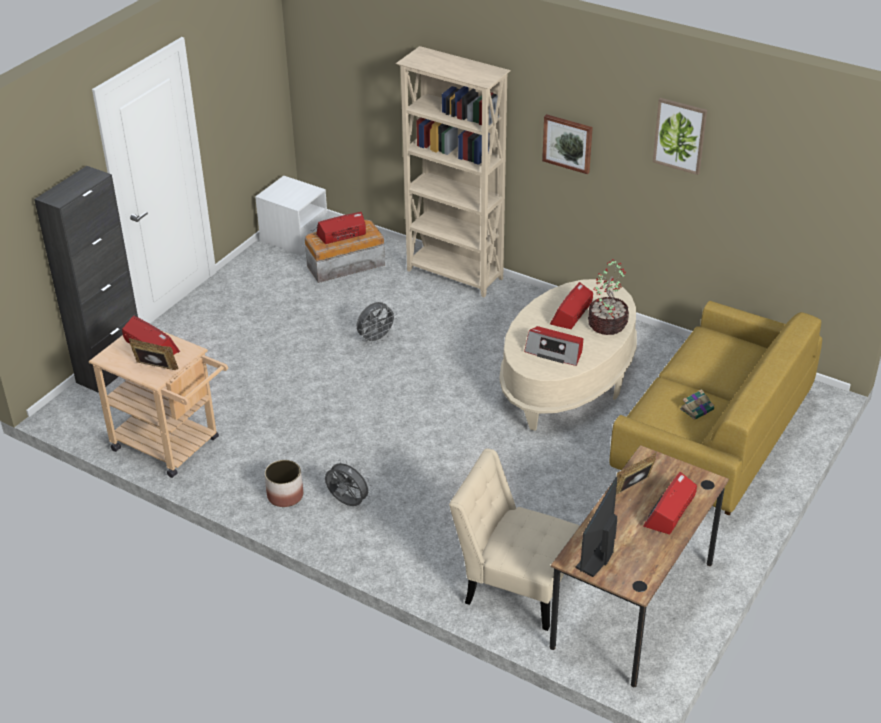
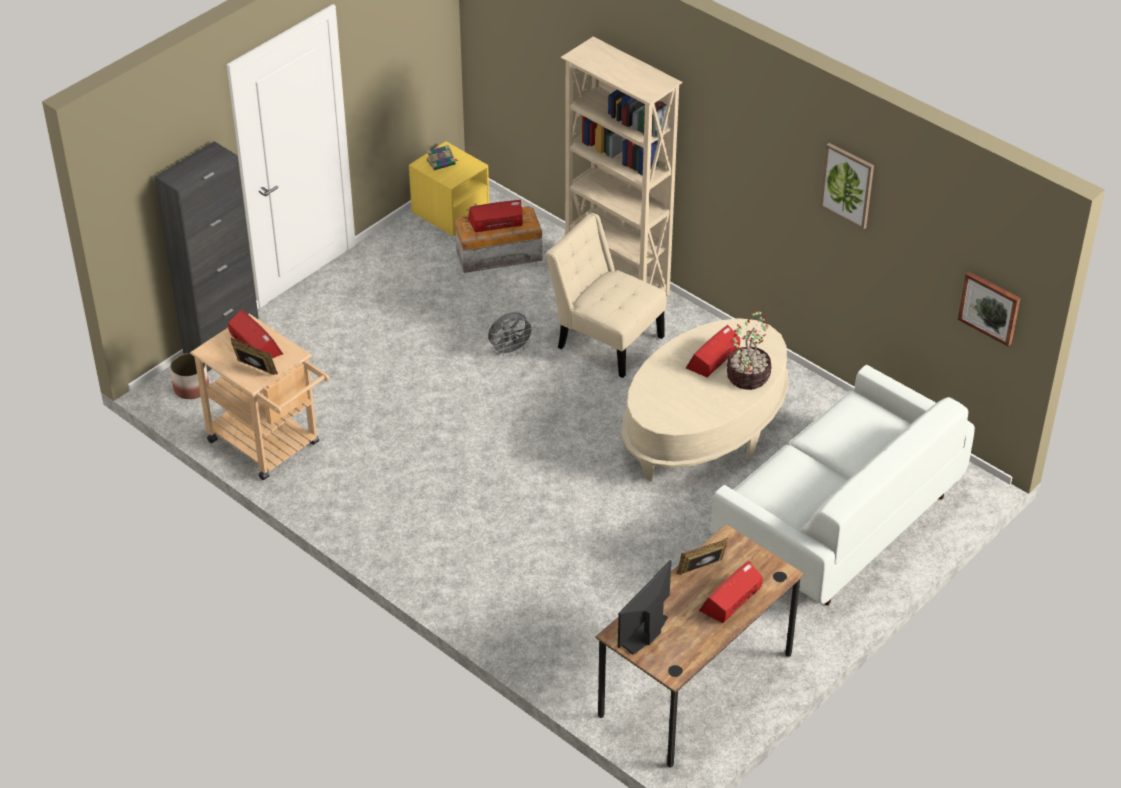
camera: 10 degrees right, 5 degrees up
(285, 495) = (373, 516): planter -> planter (191, 388)
(294, 238) = (450, 212): white nightstand -> yellow nightstand
(347, 503) = (435, 534): grey fan -> none
(515, 585) = (582, 646): beige chair -> beige chair (606, 339)
(554, 352) = (681, 402): radio -> none
(568, 143) = (738, 168): picture -> picture (990, 307)
(697, 409) = (813, 488): book -> book (441, 162)
(711, 441) = (837, 520): yellow sofa -> white sofa

